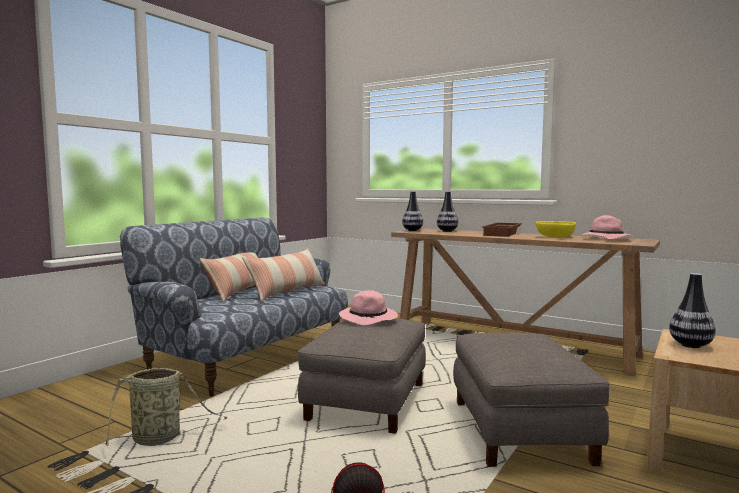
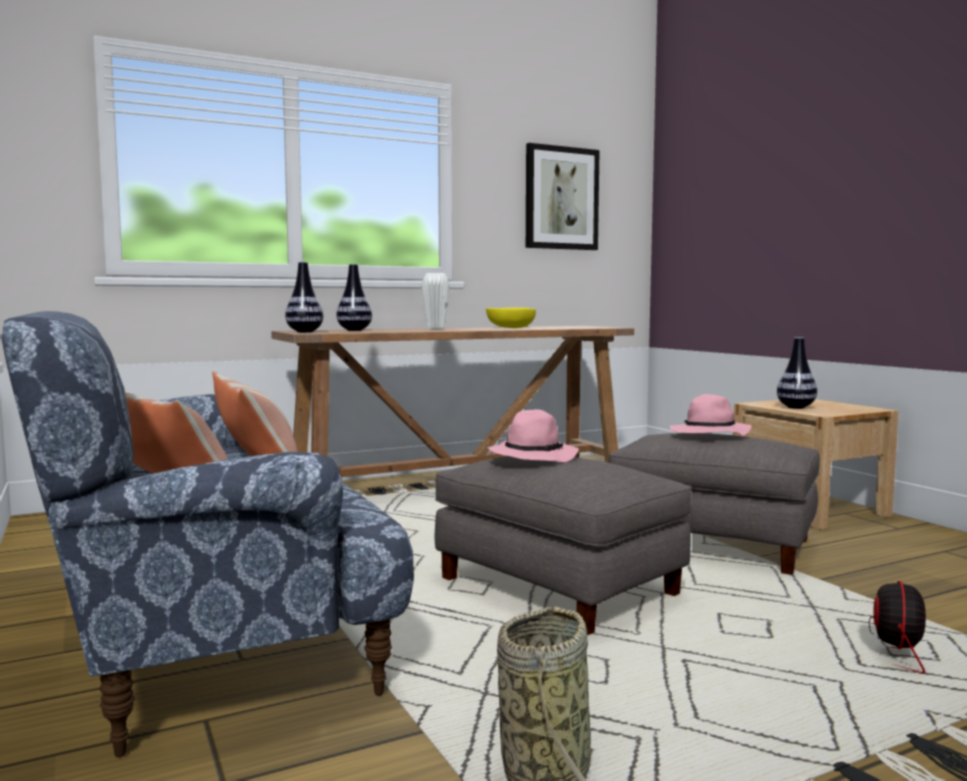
camera: 60 degrees left, 0 degrees up
(503, 233) = (435, 328): brown tray -> white vase
(605, 239) = (557, 327): pink hat -> pink hat (709, 434)
(659, 128) = (561, 198): none -> picture

